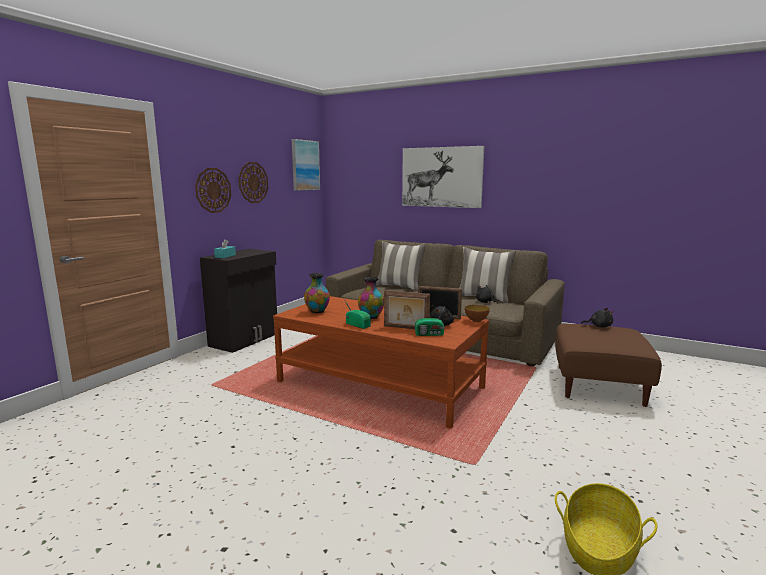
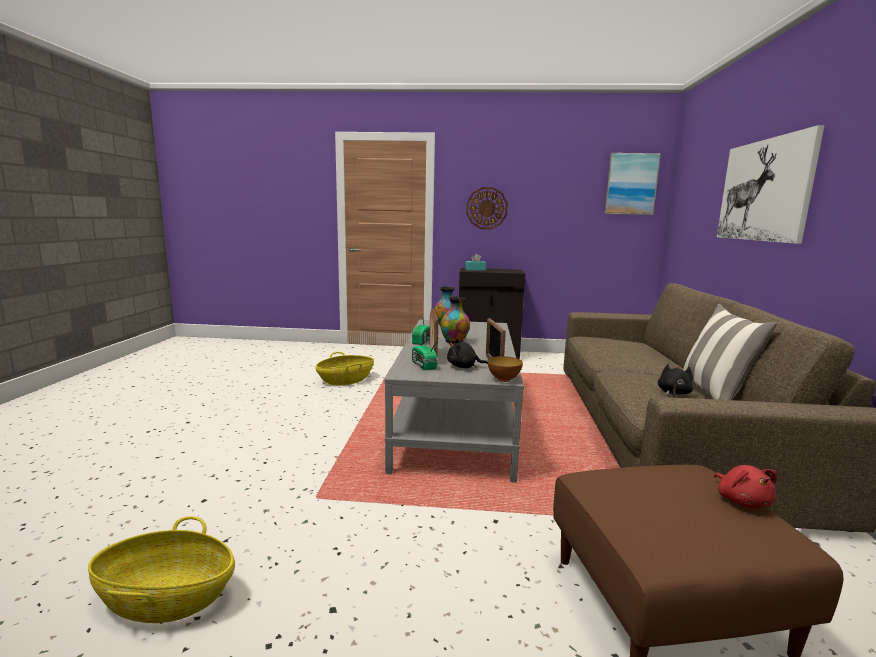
camera: 65 degrees right, 0 degrees up
(216, 416) = (345, 380): none -> basket
(253, 182) = (540, 202): wall clock -> none
(380, 385) = (456, 422): brown coffee table -> grey coffee table
(399, 287) = (658, 350): pillow -> none
(599, 326) = (742, 501): black plush toy -> red plush toy

